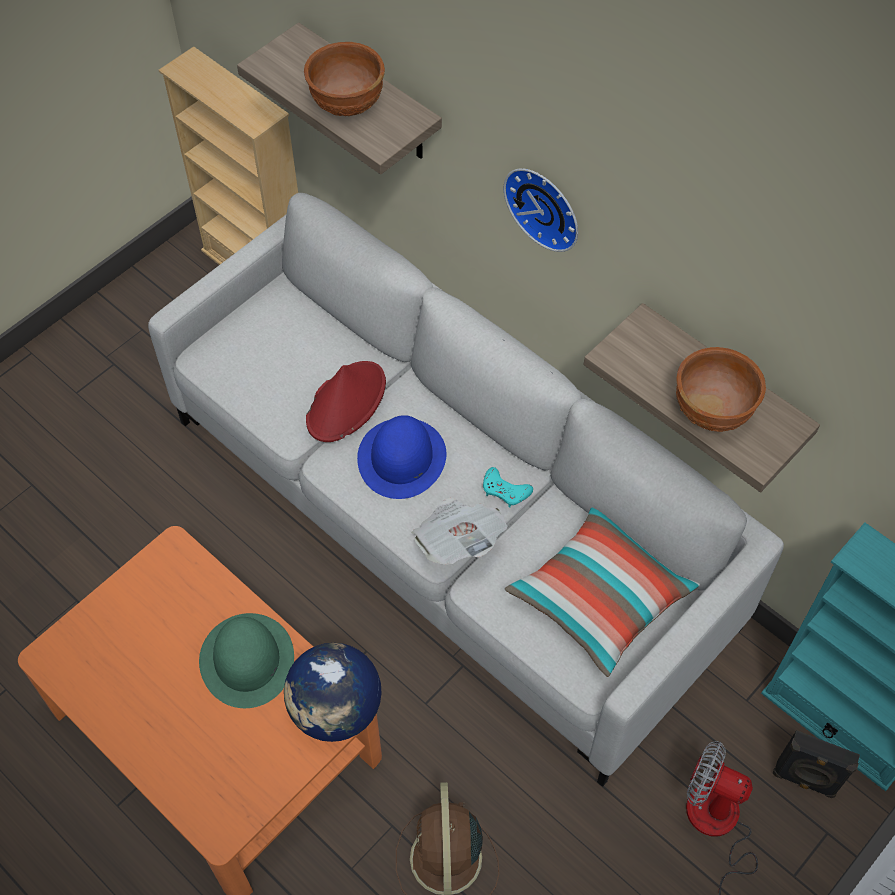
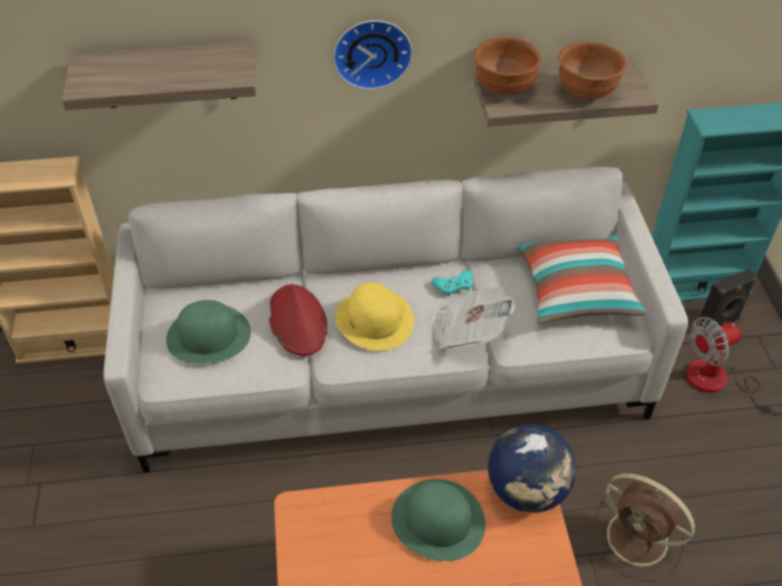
camera: 50 degrees left, 10 degrees down
(272, 353) = (209, 335): none -> green hat
(347, 104) = (179, 71): brown bowl -> brown bowl (503, 88)
(402, 458) = (374, 319): blue hat -> yellow hat

